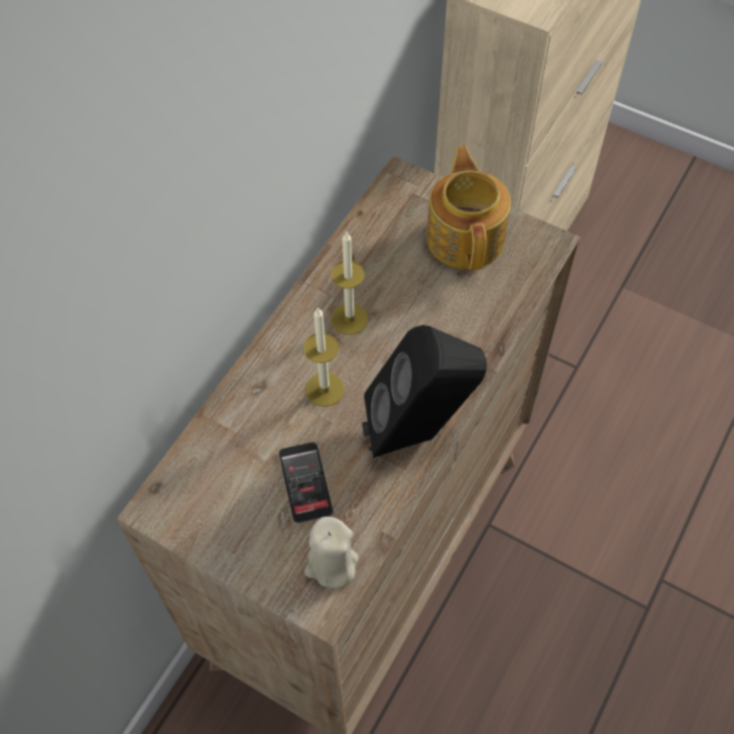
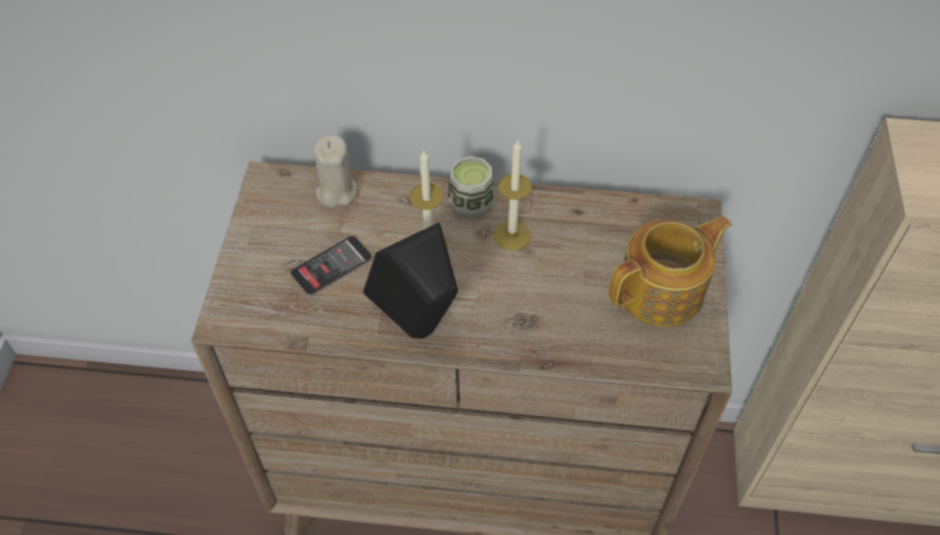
camera: 65 degrees right, 5 degrees down
(294, 336) = (471, 204): none -> cup
(331, 564) = (263, 313): beige candle -> beige candle (336, 191)

